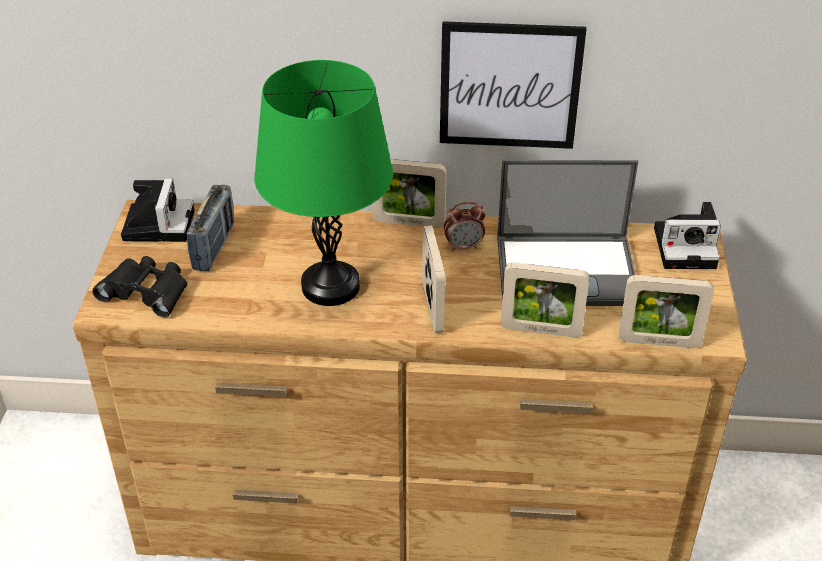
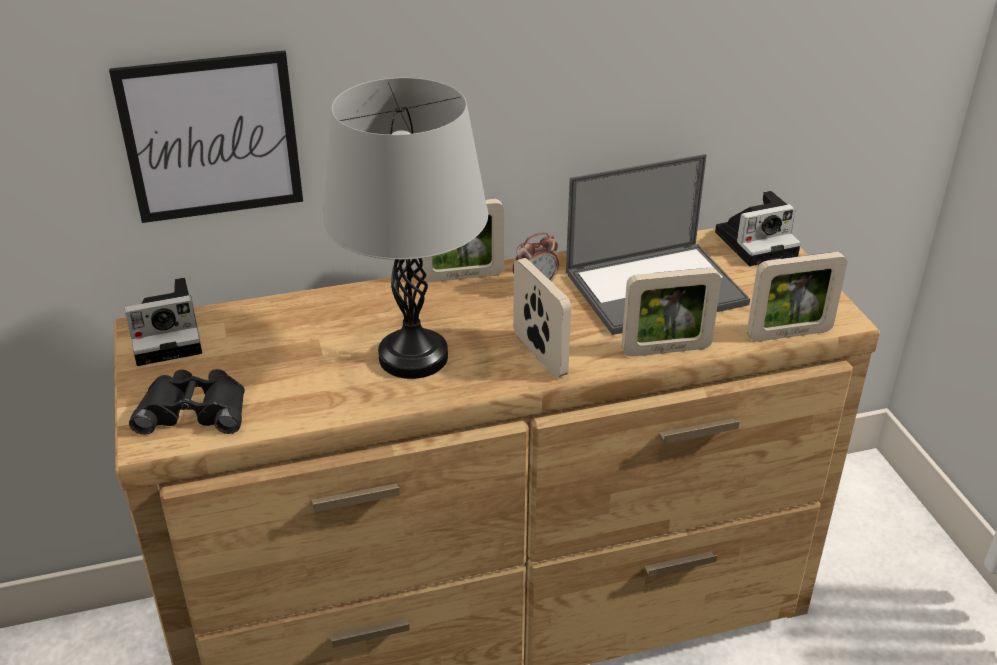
camera: 20 degrees left, 5 degrees down
(158, 223) = (169, 336): camera -> camera turned 90 degrees clockwise
(214, 246) = (252, 345): radio -> none
(330, 286) = (413, 357): green table lamp -> grey table lamp
(509, 85) = (557, 97): picture -> picture (211, 137)

